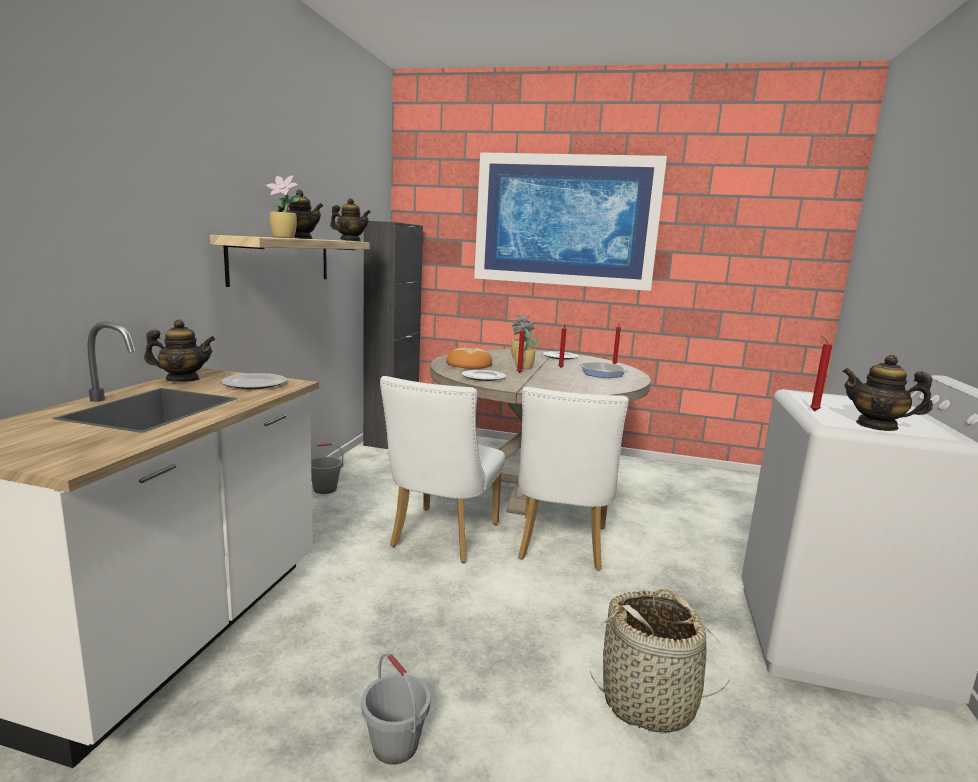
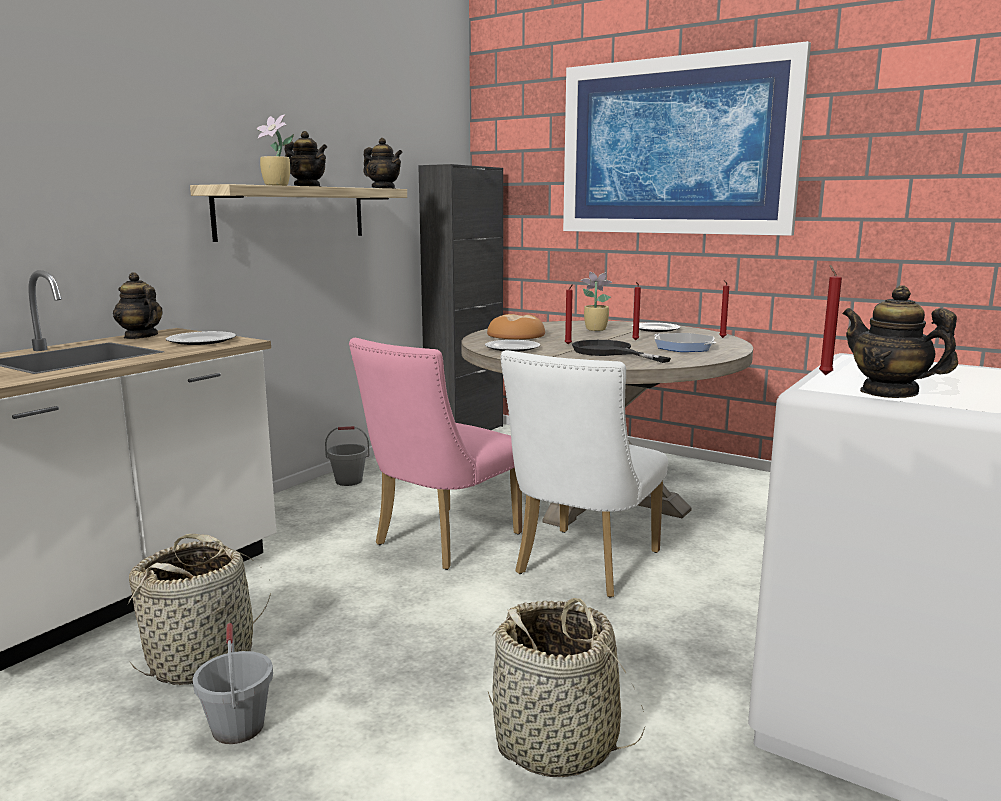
camera: 20 degrees right, 0 degrees up
(182, 380) = (140, 336): teapot -> teapot turned 150 degrees counterclockwise
(313, 682) = (202, 658): none -> basket
(441, 538) = (440, 542): white chair -> pink chair
(522, 367) = (582, 339): potted plant -> none
(559, 380) = (609, 352): none -> black frying pan

